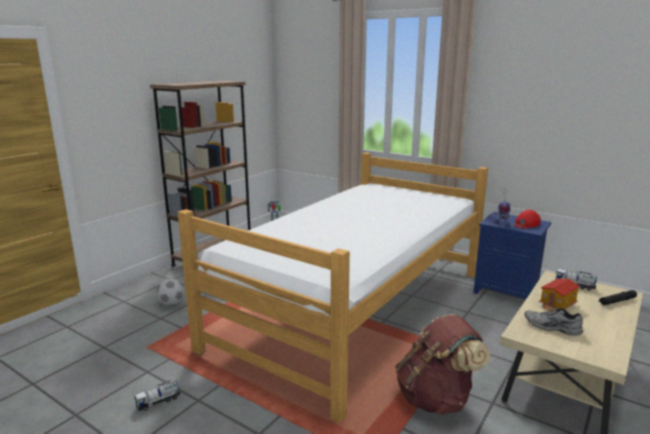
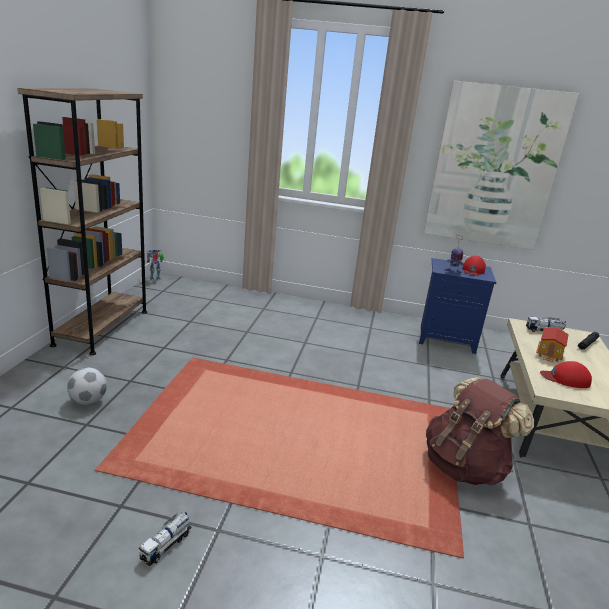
camera: 25 degrees left, 5 degrees up
(356, 308) = (319, 375): bed -> none
(552, 327) = (565, 379): grey shoe -> red cap
(554, 124) = (495, 168): none -> picture

